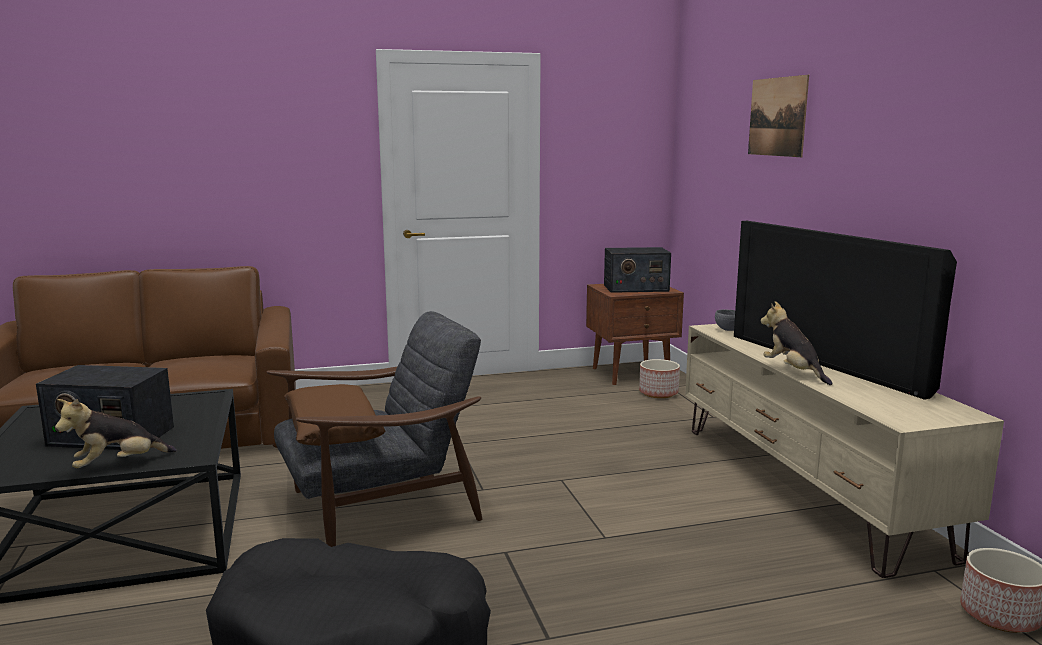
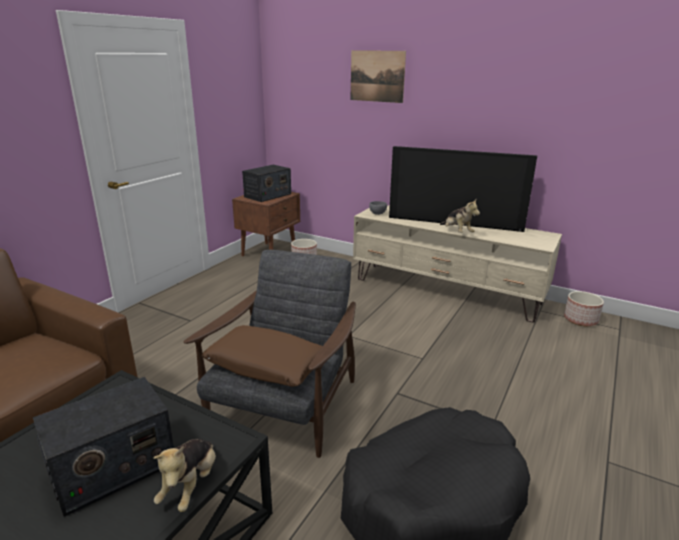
camera: 45 degrees left, 10 degrees up
(793, 372) = (457, 232): plush toy -> plush toy turned 135 degrees counterclockwise

